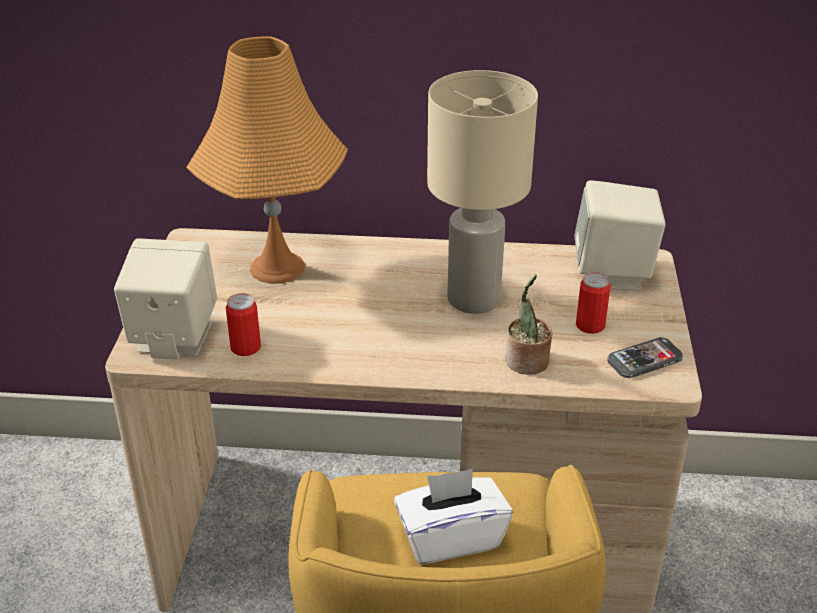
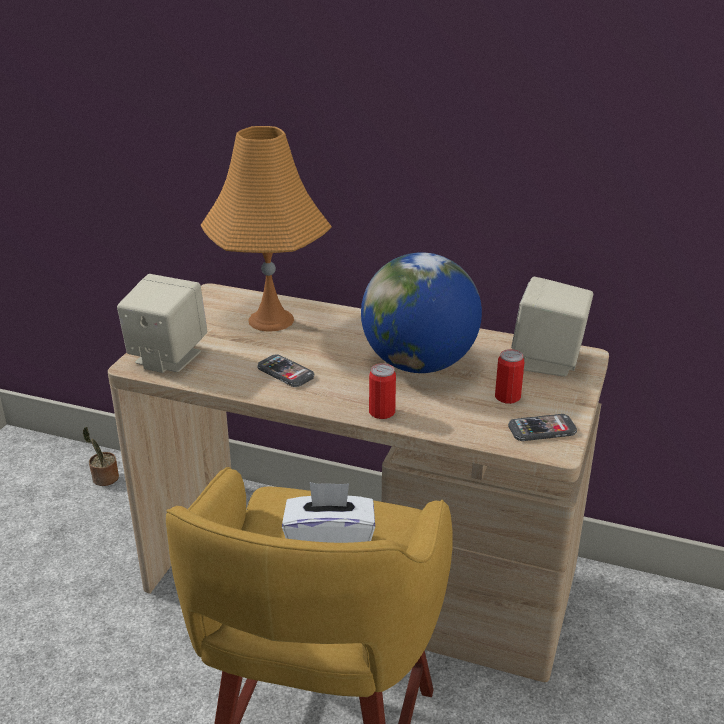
camera: 15 degrees right, 5 degrees down
(245, 347) = (218, 372): can -> can (382, 412)
(327, 335) = (285, 372): none -> phone
(475, 299) = (419, 364): beige table lamp -> globe
(526, 363) = (438, 416): potted plant -> potted plant (104, 479)

